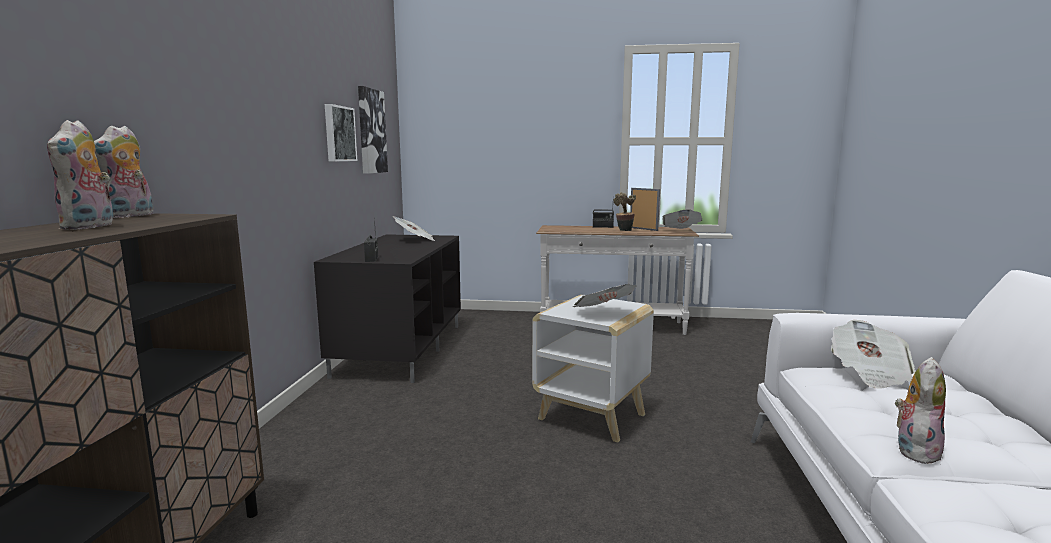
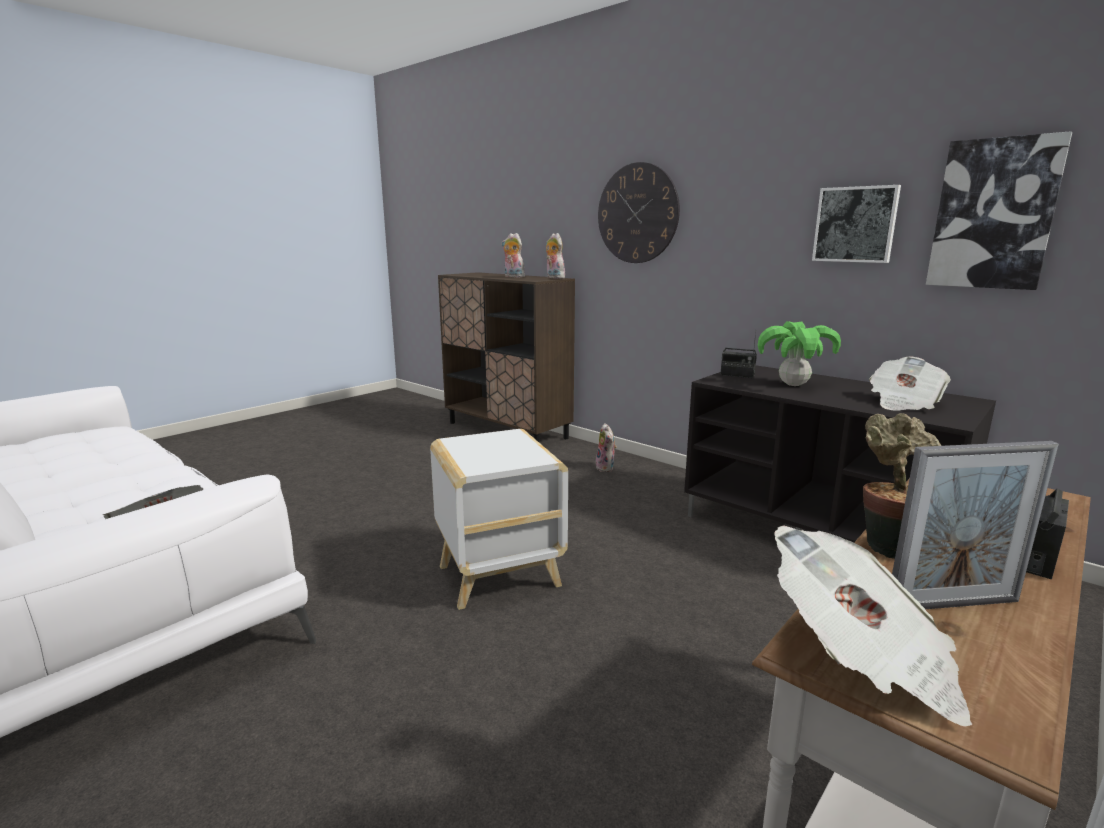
camera: 125 degrees right, 5 degrees up
(205, 105) = (637, 213): none -> wall clock
(390, 251) = (793, 384): none -> potted plant
(603, 313) = (473, 447): newspaper -> none
(915, 450) = (150, 473): plush toy -> plush toy (606, 468)

